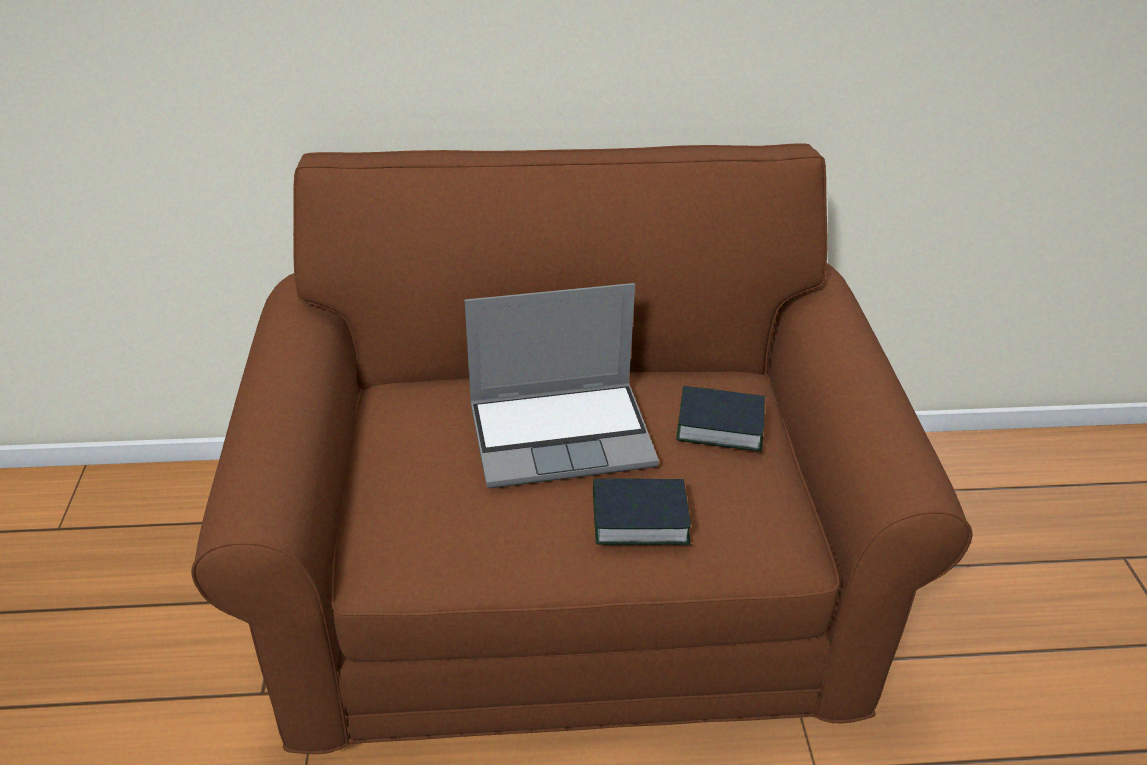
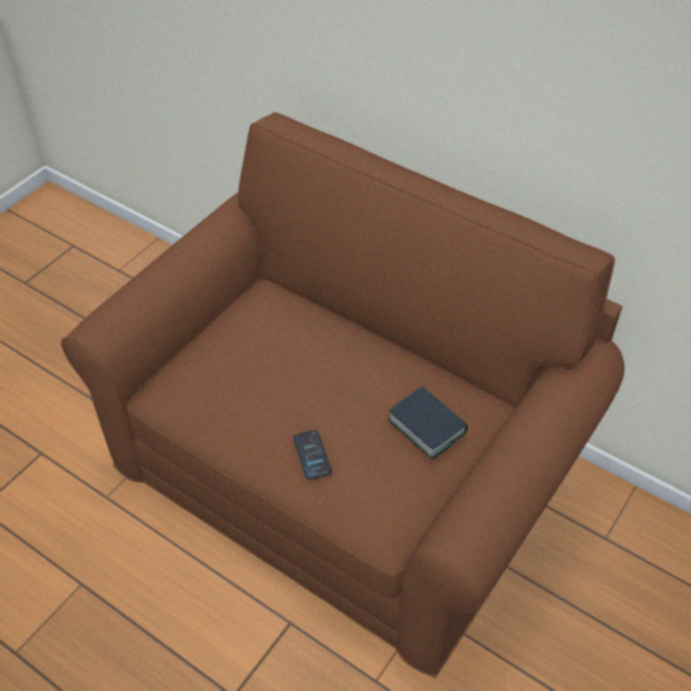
camera: 40 degrees right, 10 degrees up
(563, 434) = (326, 375): laptop -> none
(639, 518) = (312, 455): book -> phone

